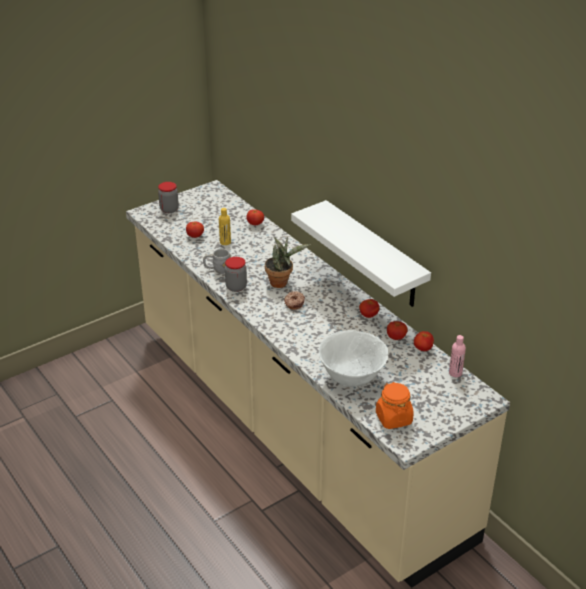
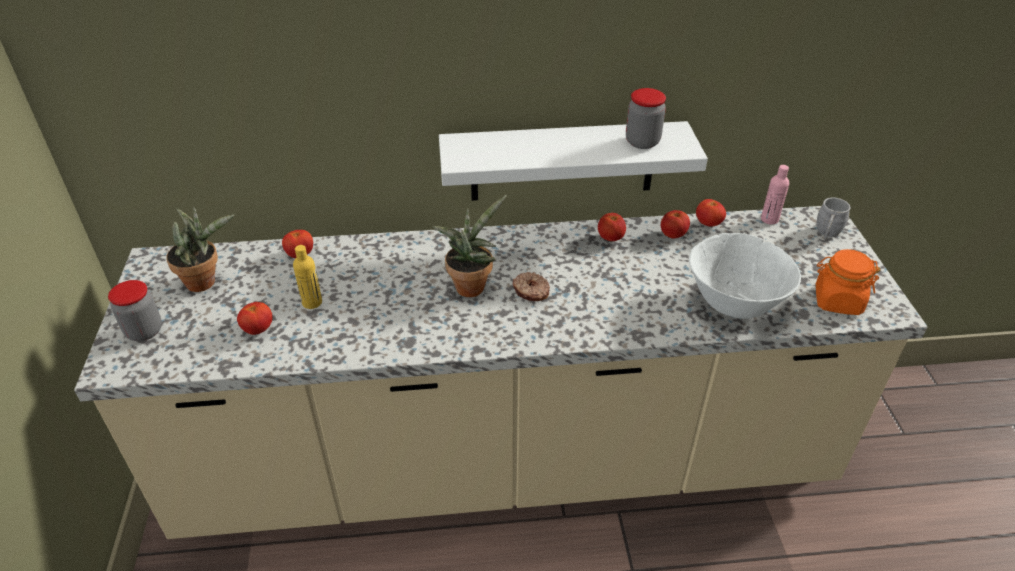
camera: 60 degrees left, 5 degrees up
(213, 208) = (205, 281): none -> potted plant
(217, 269) = (376, 338): grey mug -> grey mug (826, 234)
(236, 287) = (440, 335): jar -> jar (642, 142)

